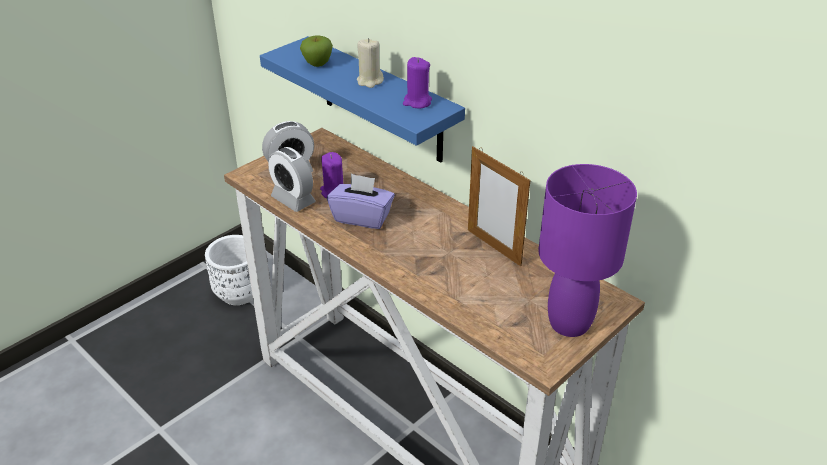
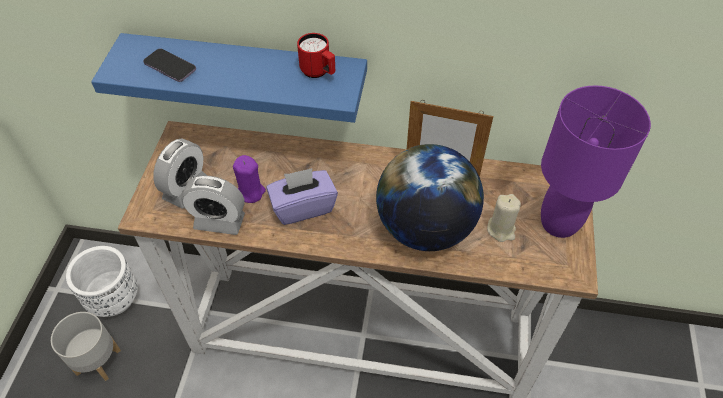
camera: 35 degrees left, 15 degrees up
(192, 330) = (98, 362): none -> grey planter
(317, 64) = (170, 67): apple -> phone
(370, 81) = (247, 66): beige candle -> beige candle (501, 229)
(417, 102) = (318, 72): purple candle -> red mug
(443, 272) = (425, 228): none -> globe

